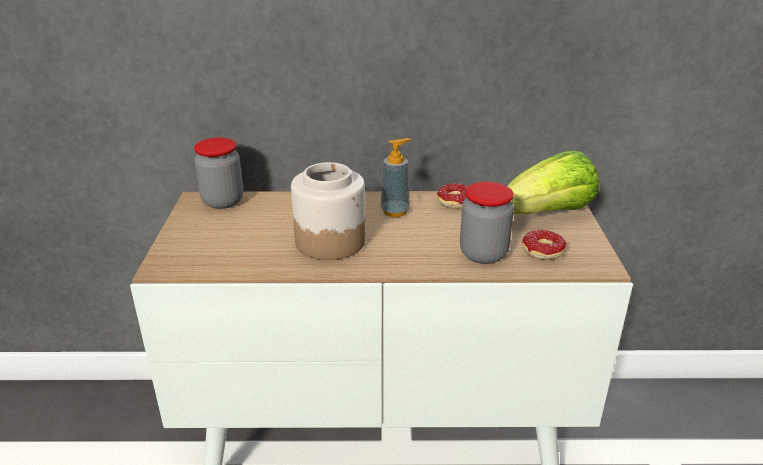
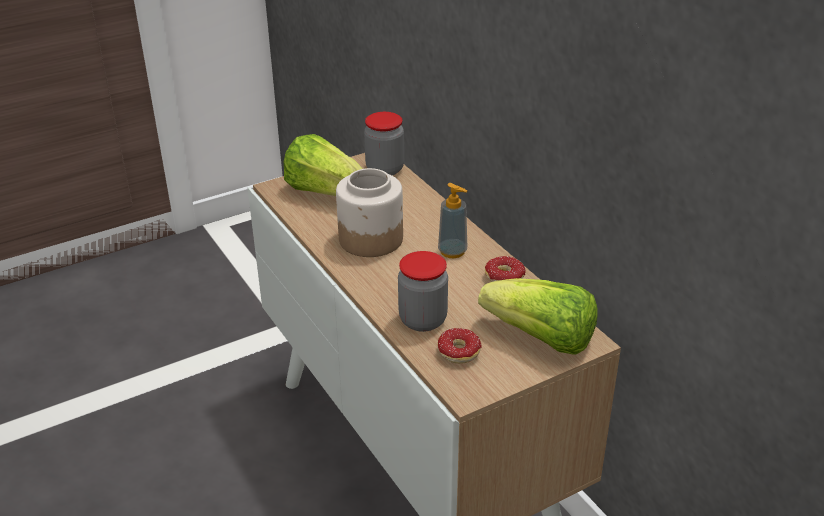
camera: 60 degrees right, 5 degrees up
(216, 241) = (326, 192): none -> lettuce

